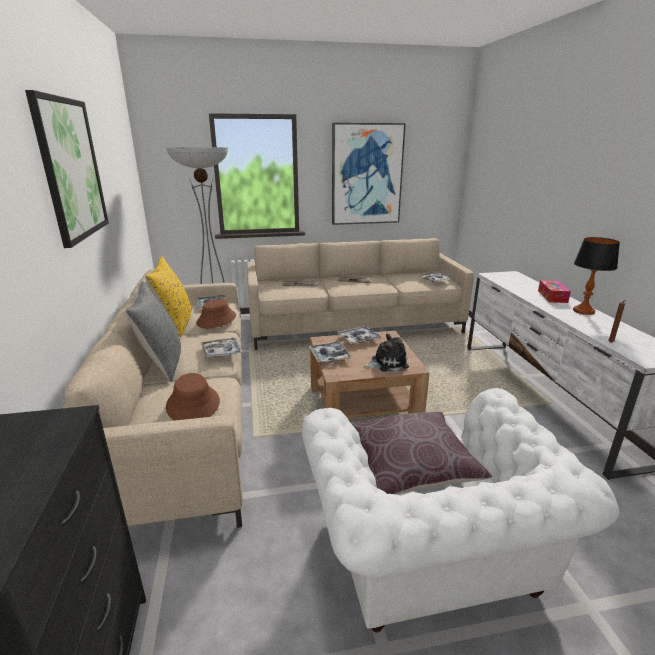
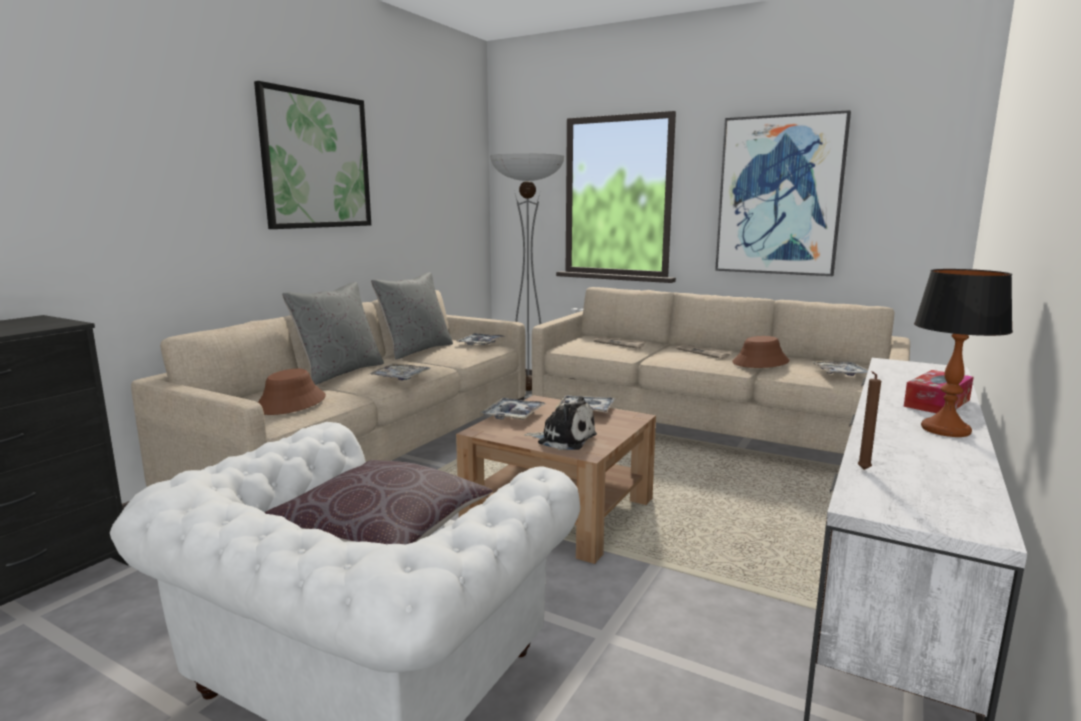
camera: 40 degrees right, 10 degrees down
(175, 323) = (416, 350): yellow pillow -> grey pillow
(216, 319) = (457, 354): brown hat -> brown hat (760, 362)

